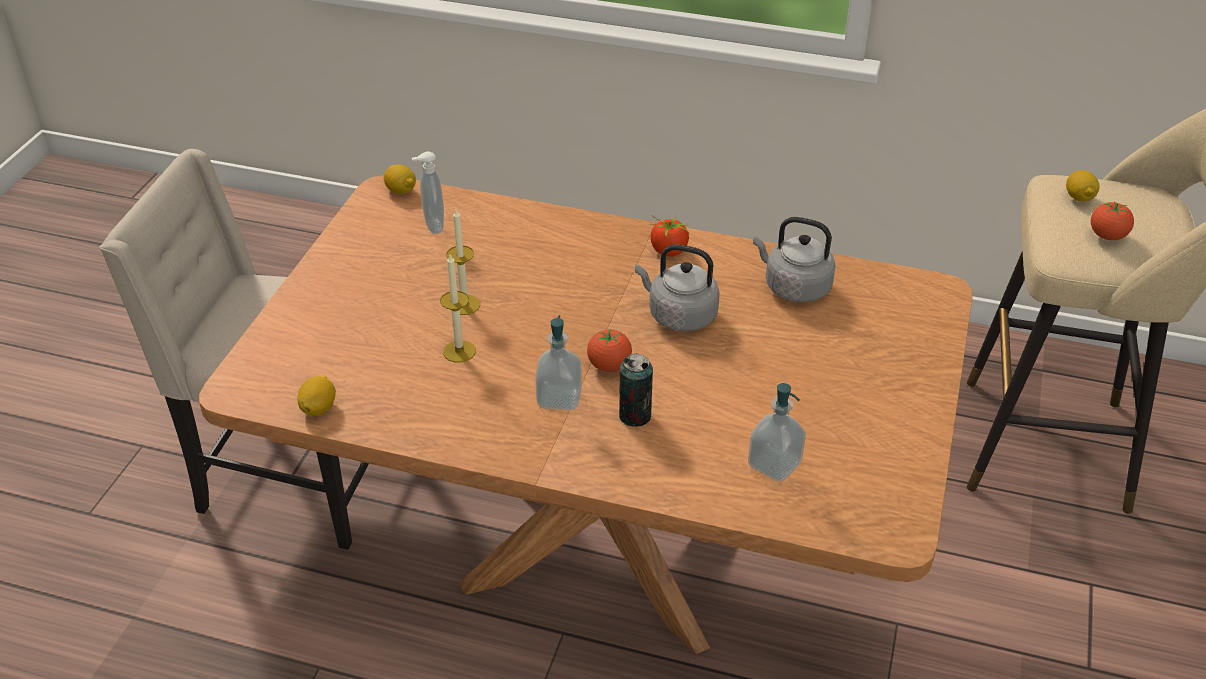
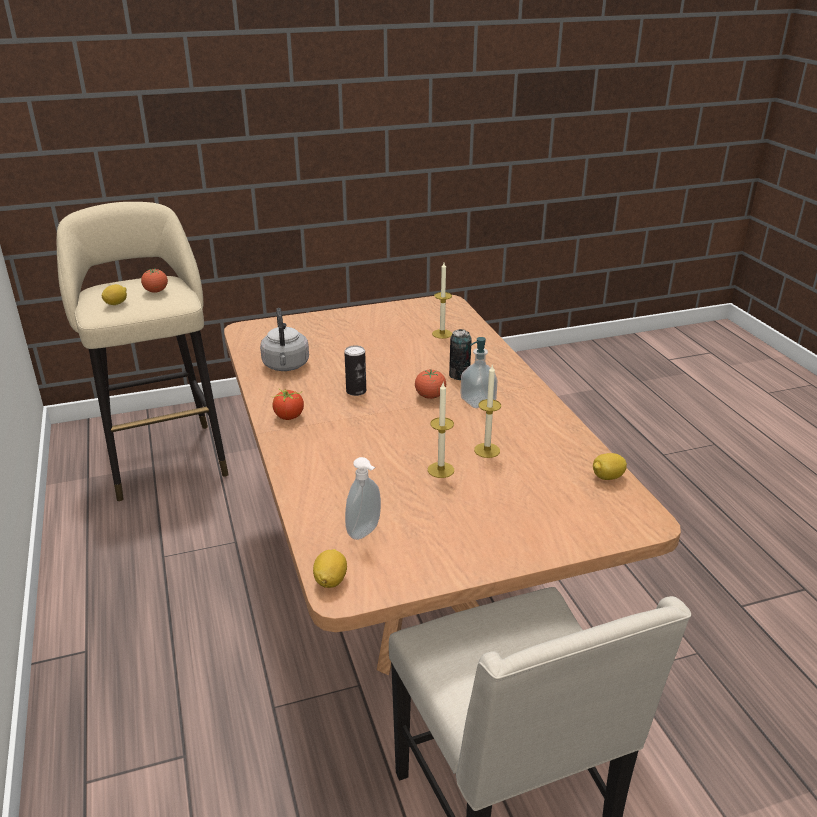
camera: 125 degrees left, 10 degrees down
(679, 315) = (356, 391): grey kettle -> can
(774, 464) = (442, 334): soap dispenser -> candle

